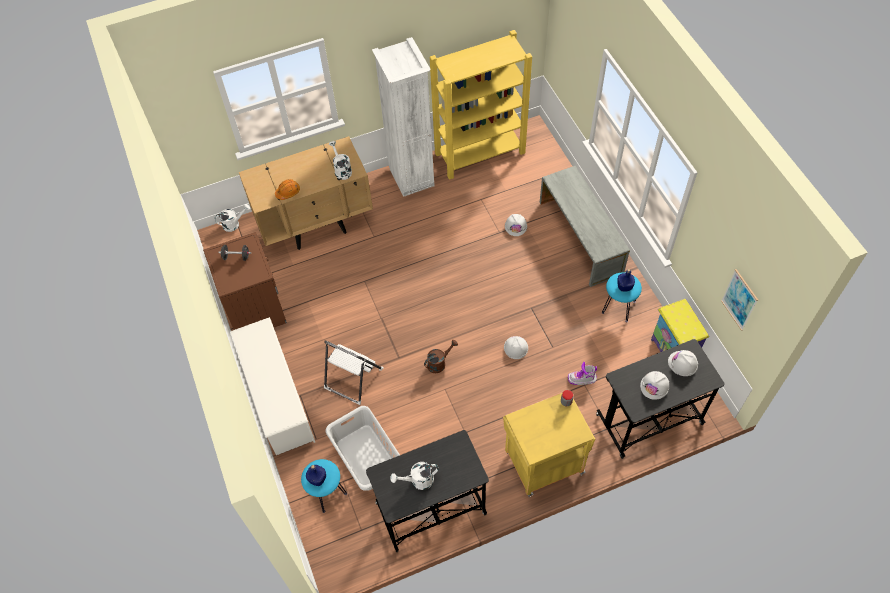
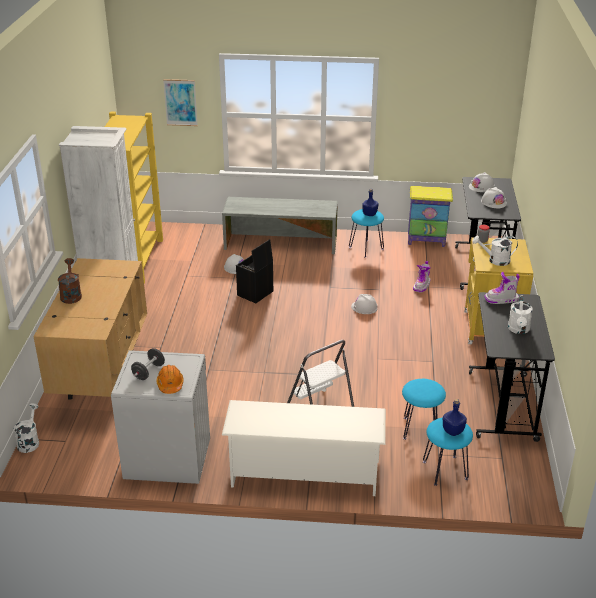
camera: 65 degrees left, 25 degrees down
(256, 308) = (167, 457): brown washing machine -> white washing machine
(288, 192) = (104, 311): orange hard hat -> orange hard hat (170, 384)
(341, 170) = (116, 272): white watering can -> white watering can (495, 260)
(367, 456) = (420, 429): grey laundry basket -> turquoise stool
(439, 363) = (346, 353): brown watering can -> brown watering can (71, 295)
(462, 452) = (501, 299): none -> boot
(485, 259) = (255, 294): none -> black storage box
(739, 300) = (469, 119): picture -> picture (180, 102)

